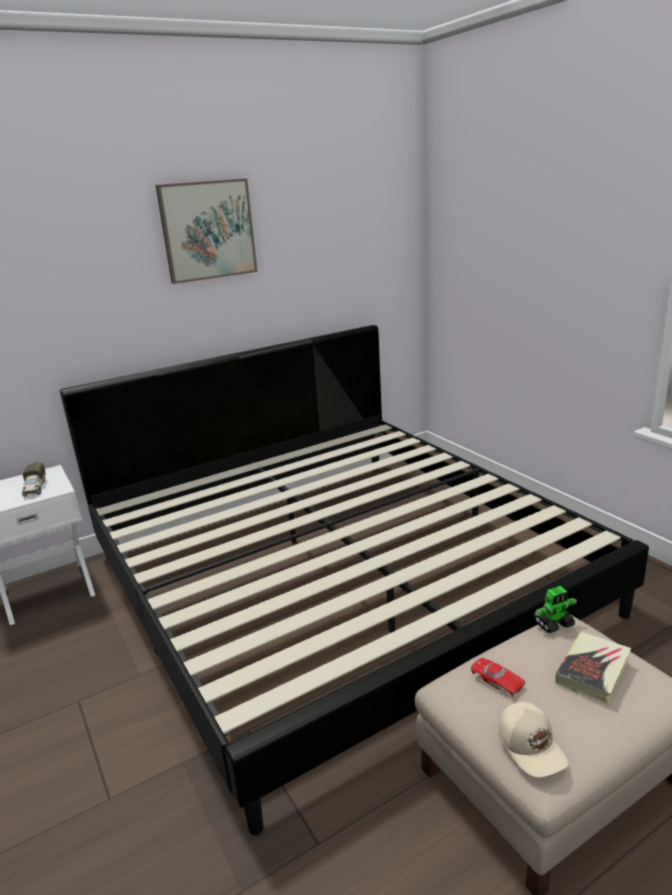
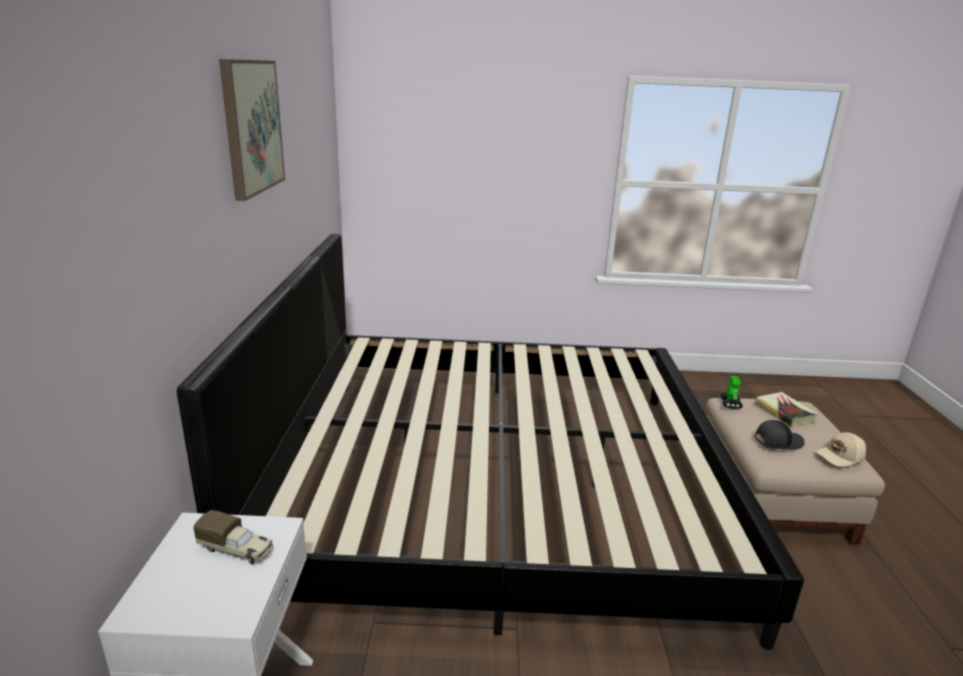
camera: 60 degrees left, 0 degrees up
(497, 679) = (777, 441): red toy car -> black cap
(531, 746) = (840, 456): beige cap -> beige cap turned 150 degrees clockwise

